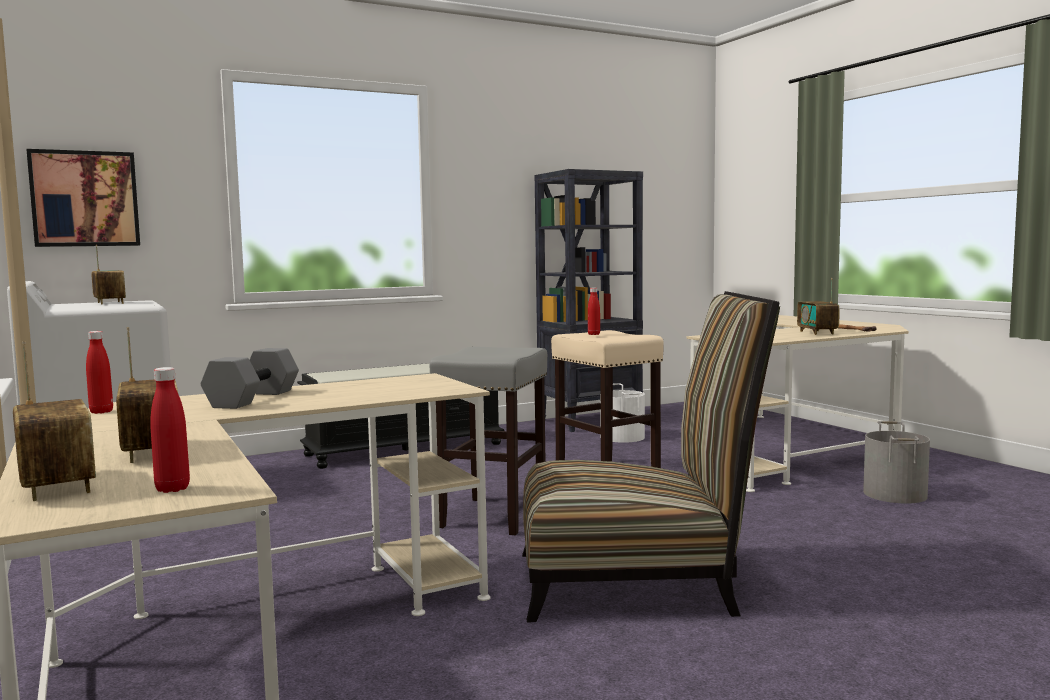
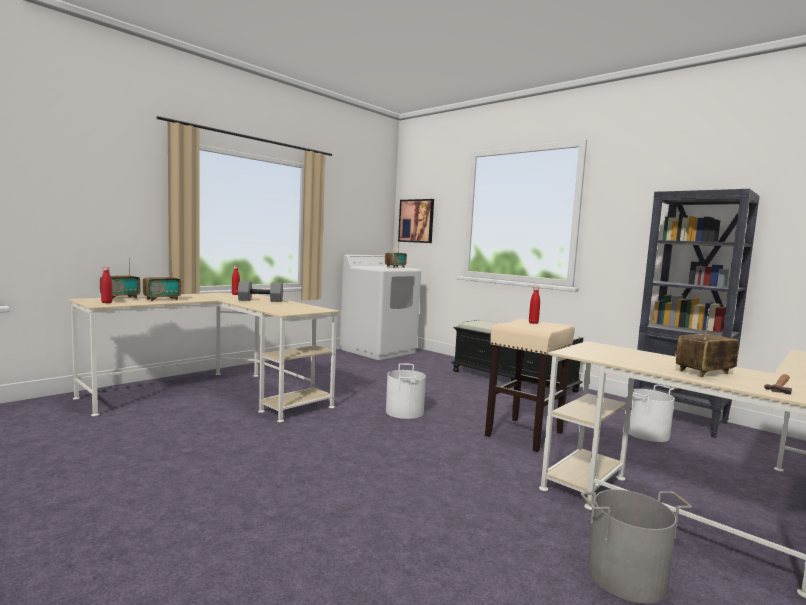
camera: 70 degrees right, 0 degrees up
(494, 515) = (405, 411): grey stool -> white bucket
(638, 582) = (310, 453): chair -> none

